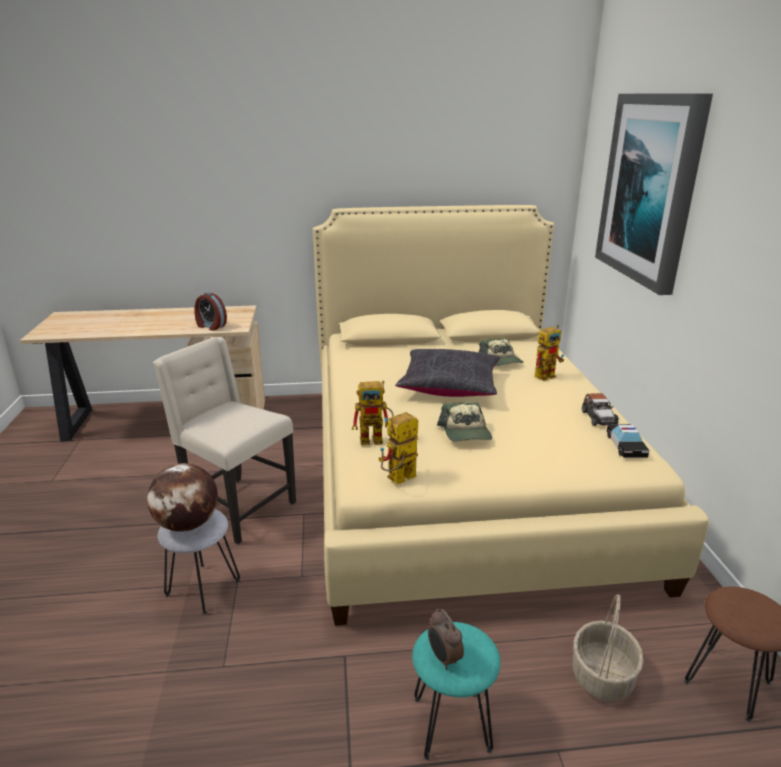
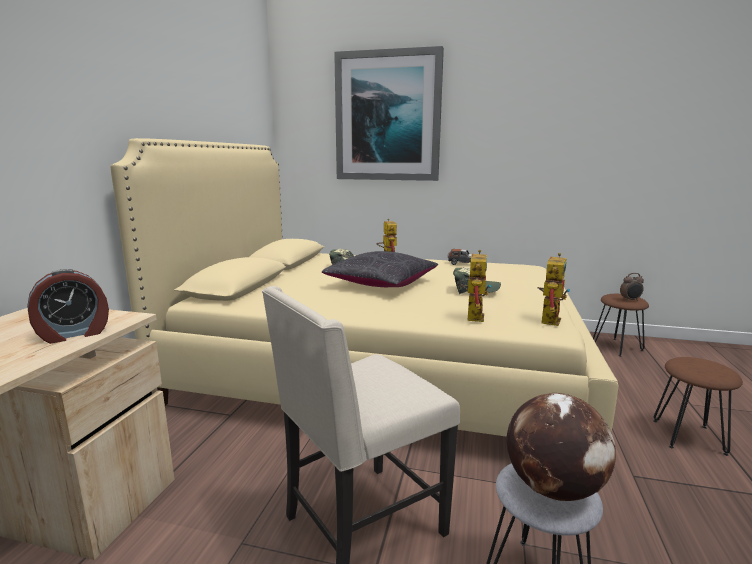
camera: 70 degrees left, 10 degrees down
(398, 480) = (549, 318): toy robot -> toy robot turned 135 degrees counterclockwise
(443, 658) = (715, 371): alarm clock -> alarm clock (630, 300)
(451, 724) = (689, 437): turquoise stool -> brown stool
(602, 675) = (622, 375): basket -> none
(625, 446) = (505, 265): toy car -> none

